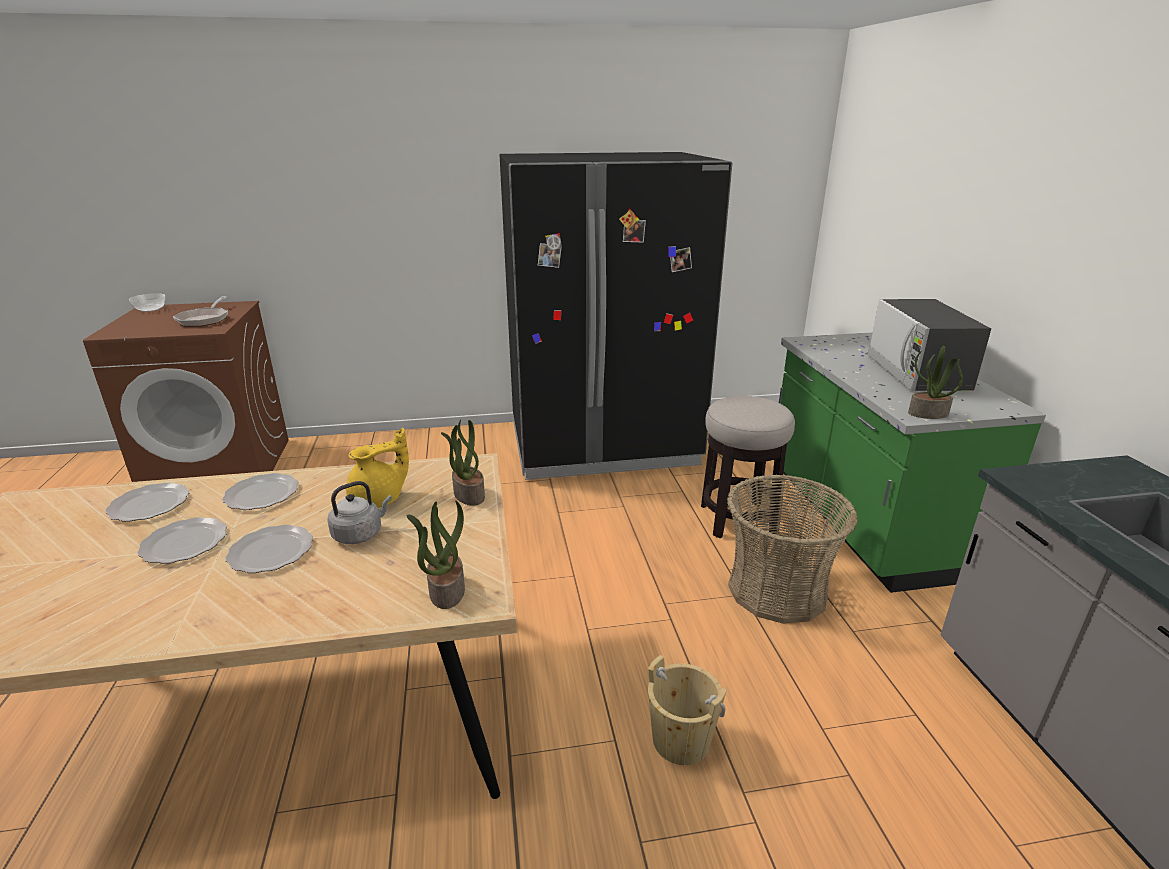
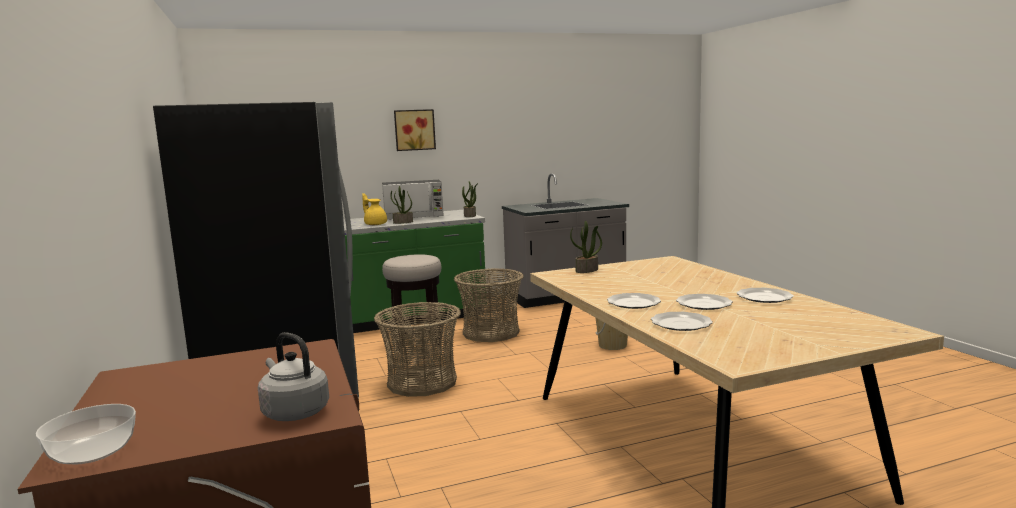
camera: 100 degrees left, 15 degrees down
(205, 319) = (241, 370): frying pan -> none
(272, 551) = (684, 288): plate -> plate (763, 297)
(360, 534) = (647, 279): grey kettle -> grey kettle (293, 412)
(379, 500) = (611, 282): yellow teapot -> yellow teapot (375, 224)
(446, 590) = (670, 263): potted plant -> potted plant (403, 222)
(587, 519) = (422, 382): none -> basket
(1034, 216) = (414, 130): none -> picture

